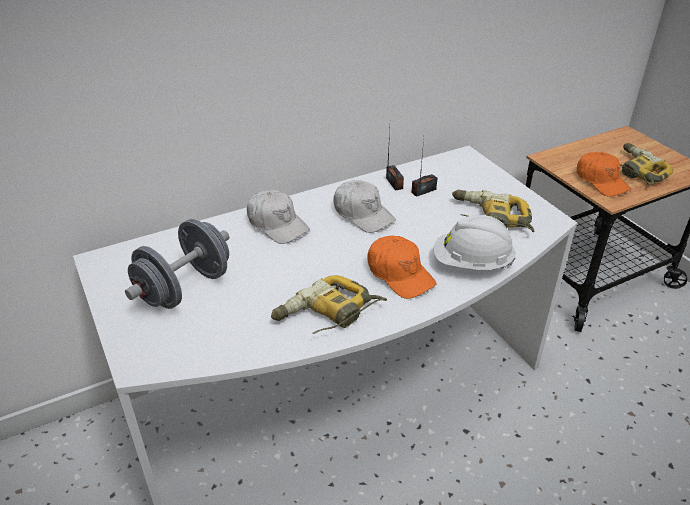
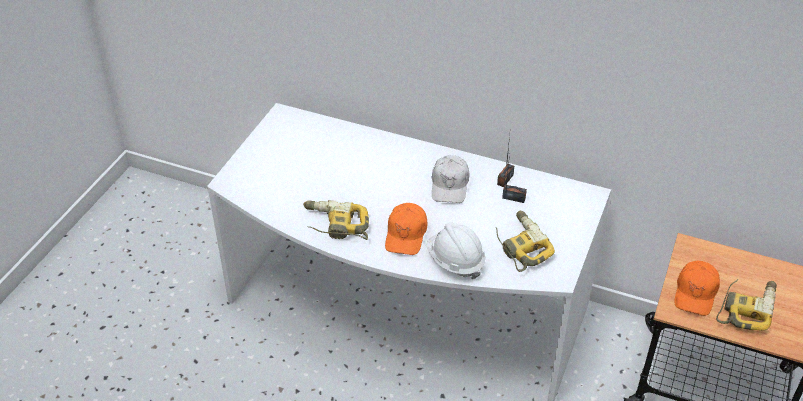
camera: 50 degrees right, 5 degrees up
(184, 288) = (296, 159): grey dumbbell -> none
(277, 224) = (393, 156): white cap -> none

